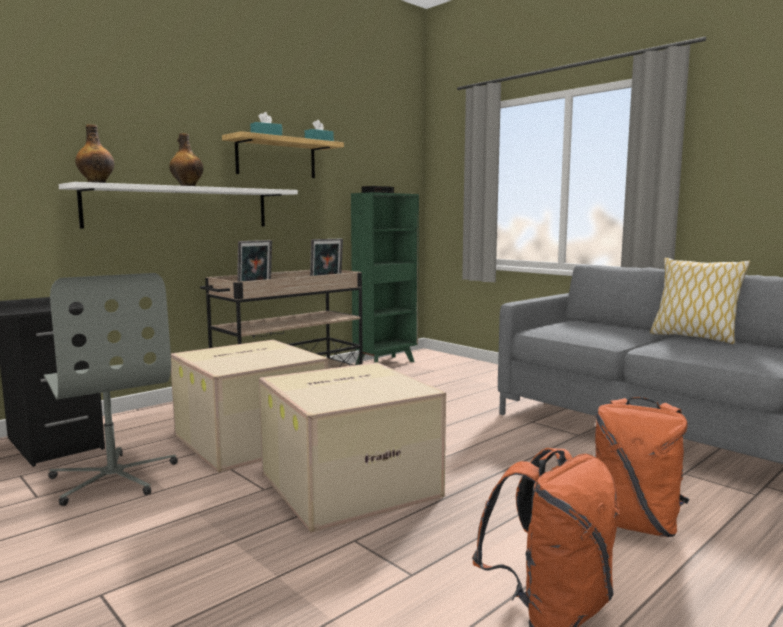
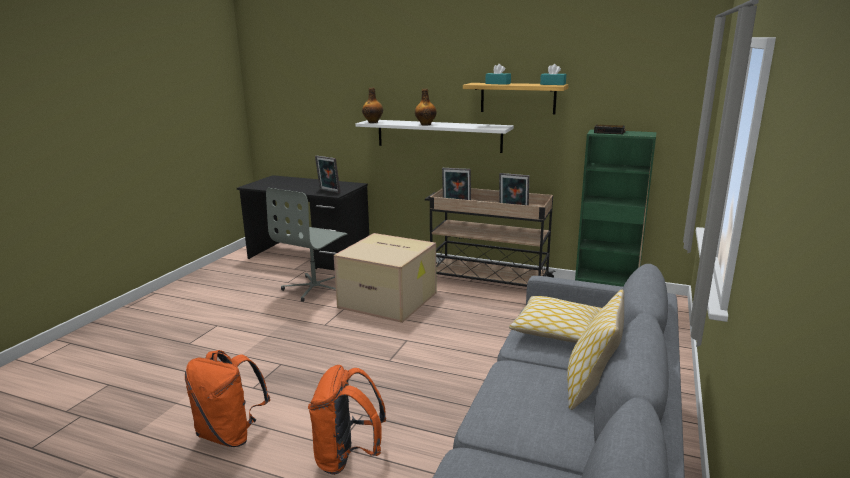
camera: 65 degrees right, 10 degrees up
(43, 306) = (328, 191): none -> picture frame
(350, 483) = (347, 345): cardboard box -> none
(588, 330) = (558, 331): none -> pillow

